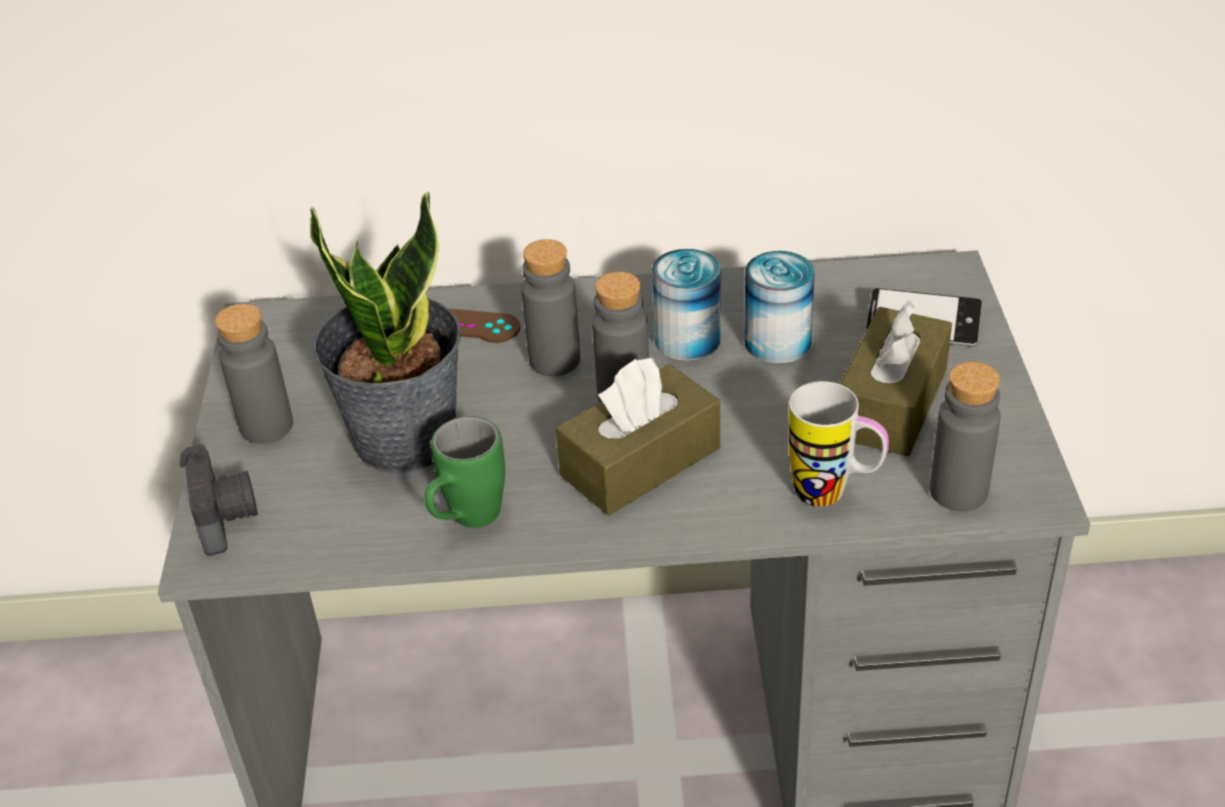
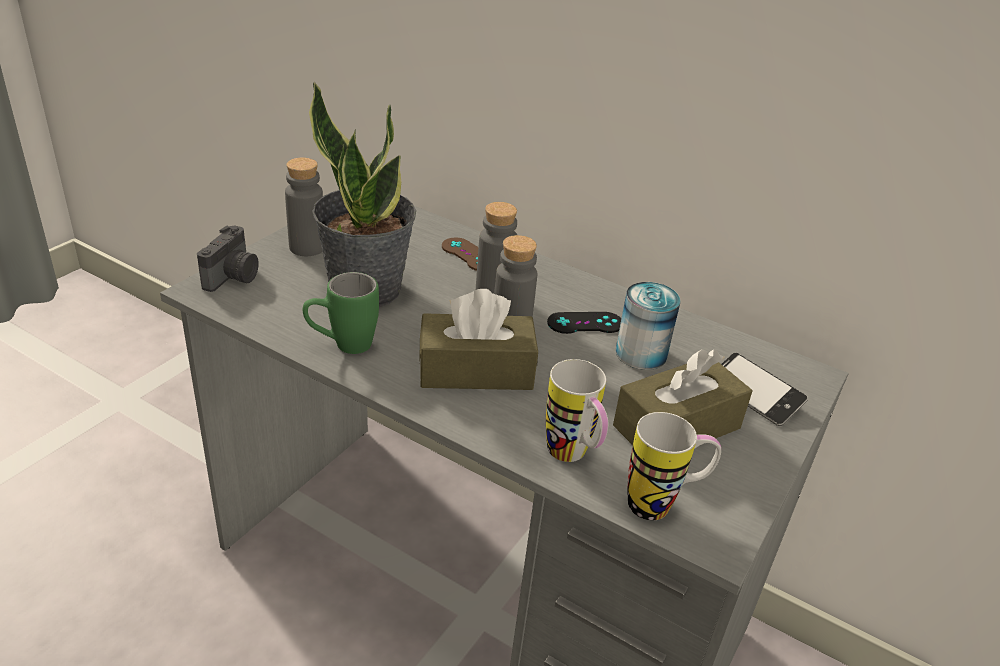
camera: 30 degrees right, 5 degrees down
(687, 340) = (585, 323): can -> black game controller
(958, 491) = (662, 505): grey bottle -> mug

